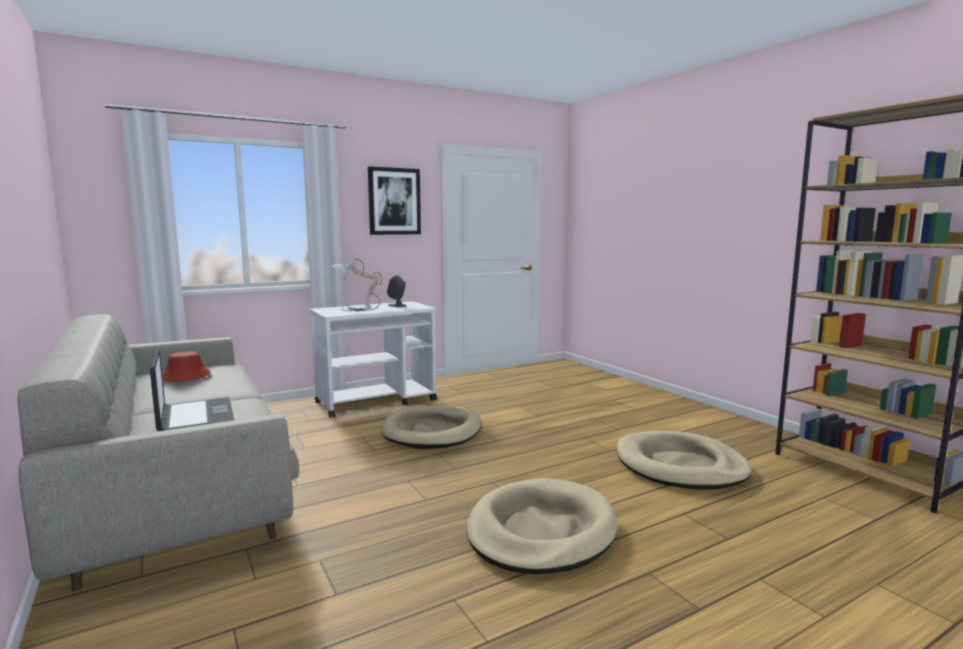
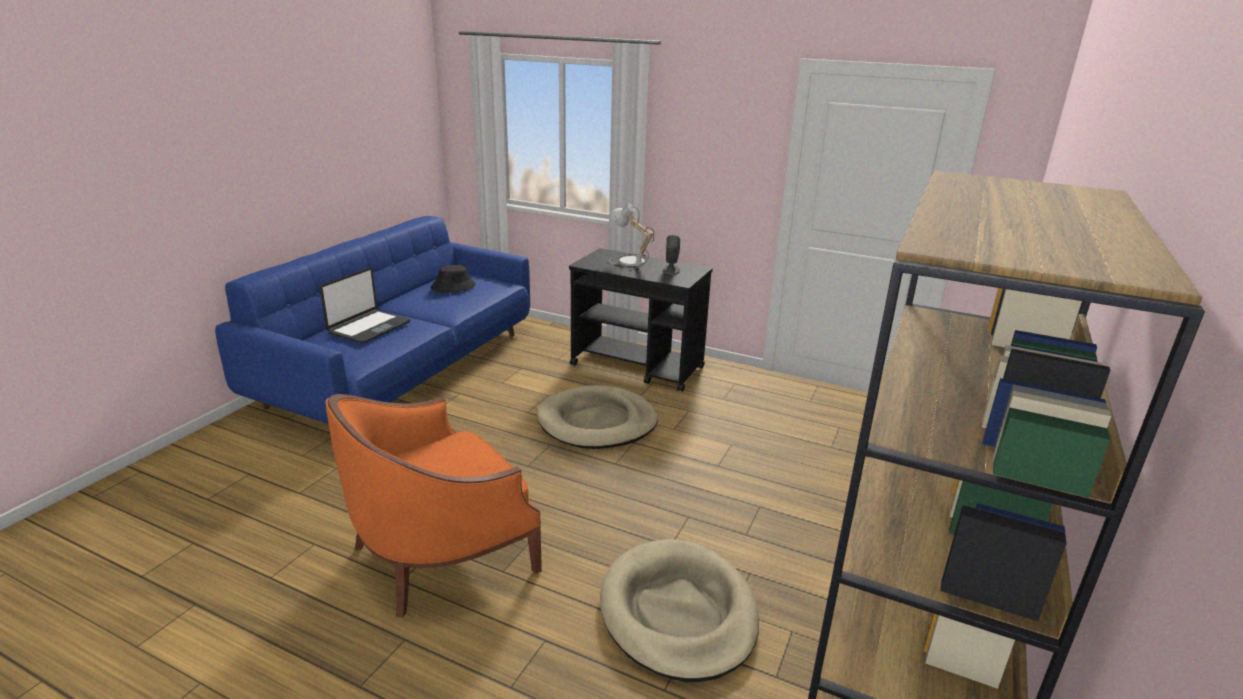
camera: 55 degrees right, 15 degrees up
(177, 482) = (404, 367): grey sofa -> blue sofa
(185, 376) = (453, 286): red hat -> black hat
(377, 401) = (638, 366): white cart -> black cart
(394, 201) = (722, 136): picture -> none
(541, 531) = (441, 553): beige dog bed -> orange armchair

